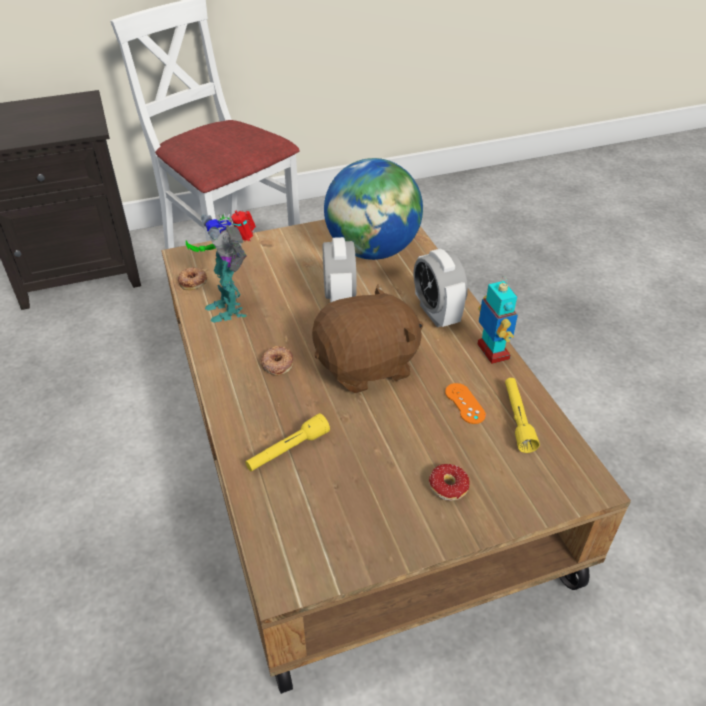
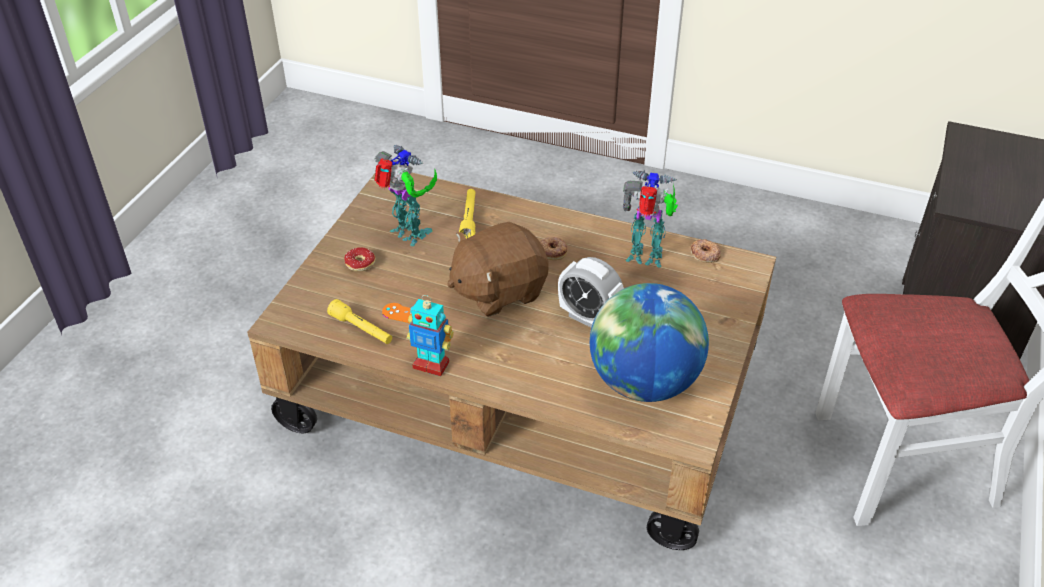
camera: 130 degrees right, 0 degrees up
(363, 481) = (409, 235): none -> toy robot
(367, 366) = (498, 290): brown plush toy -> brown plush toy turned 45 degrees clockwise
(436, 313) = (510, 364): alarm clock -> none

